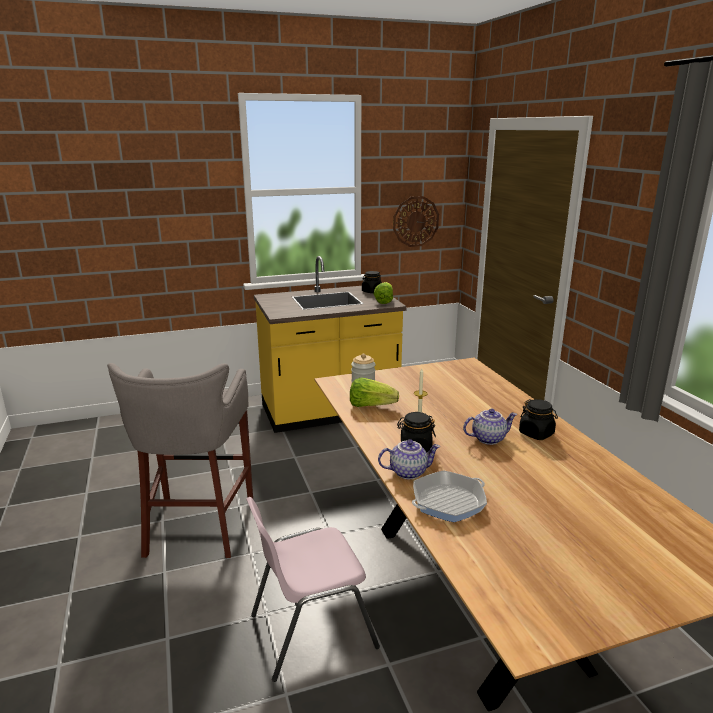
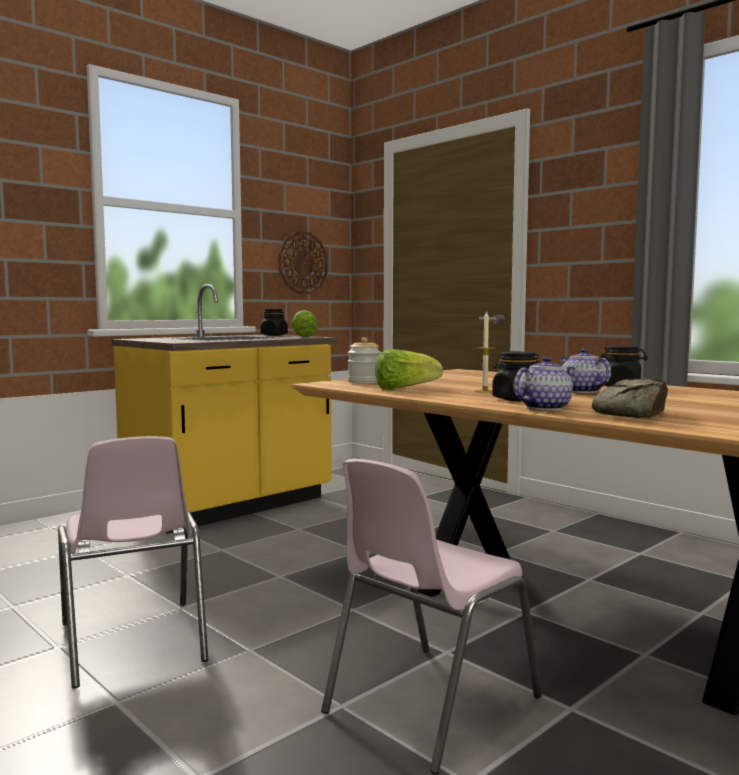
camera: 25 degrees left, 15 degrees down
(197, 528) = (133, 643): grey stool -> pink chair
(448, 501) = (631, 414): frying pan -> bread
(488, 438) = (581, 391): teapot -> teapot turned 75 degrees counterclockwise

